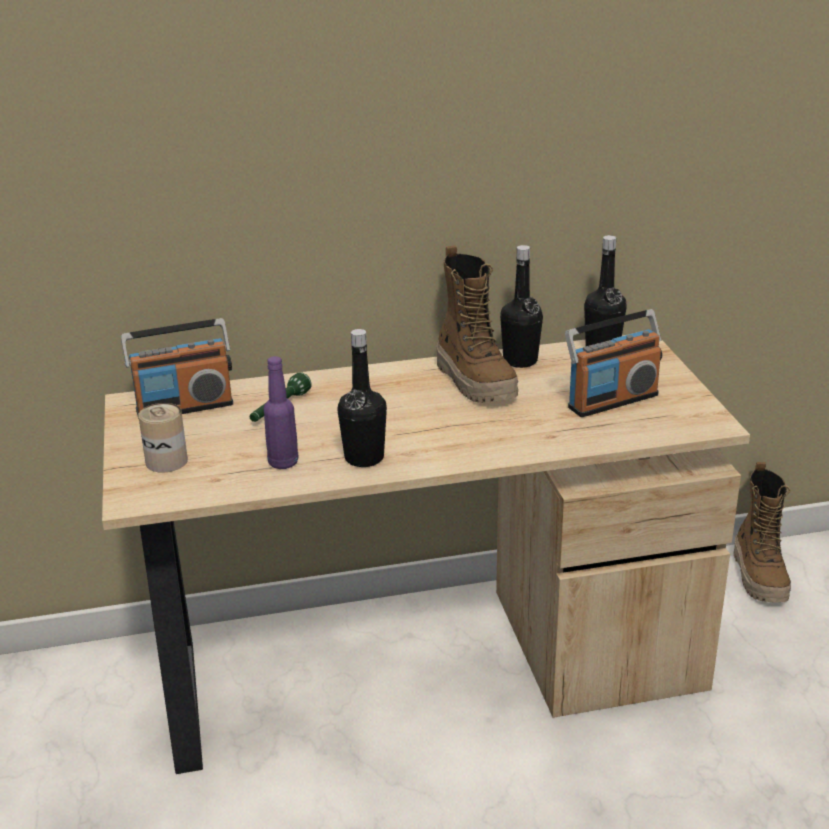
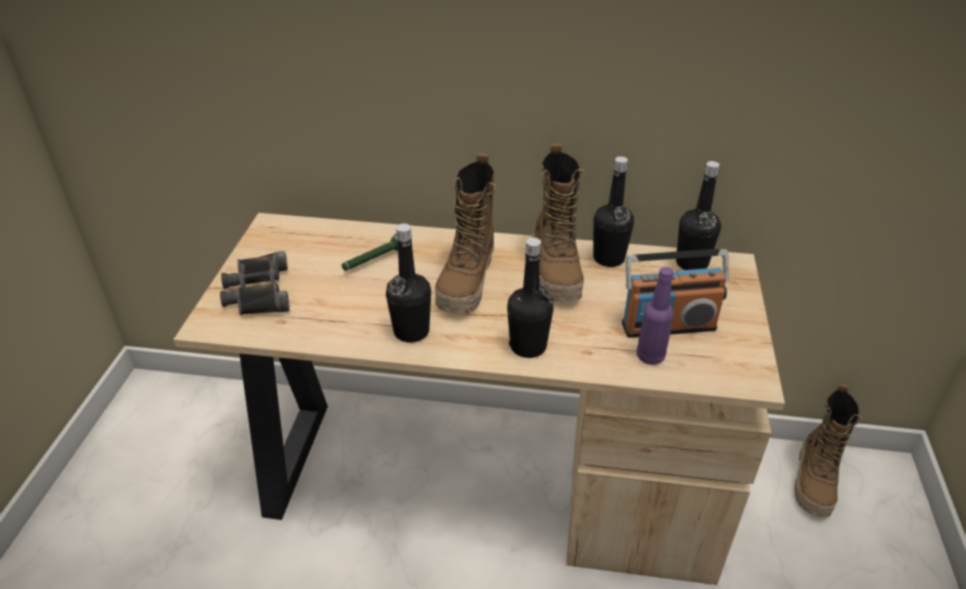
camera: 20 degrees right, 10 degrees up
(166, 461) = (258, 292): can -> black binoculars
(184, 407) = (306, 240): radio -> none
(283, 463) = (343, 318): purple bottle -> purple bottle (650, 356)
(392, 408) = (467, 283): none -> boot
(491, 444) = (528, 346): none -> black bottle

